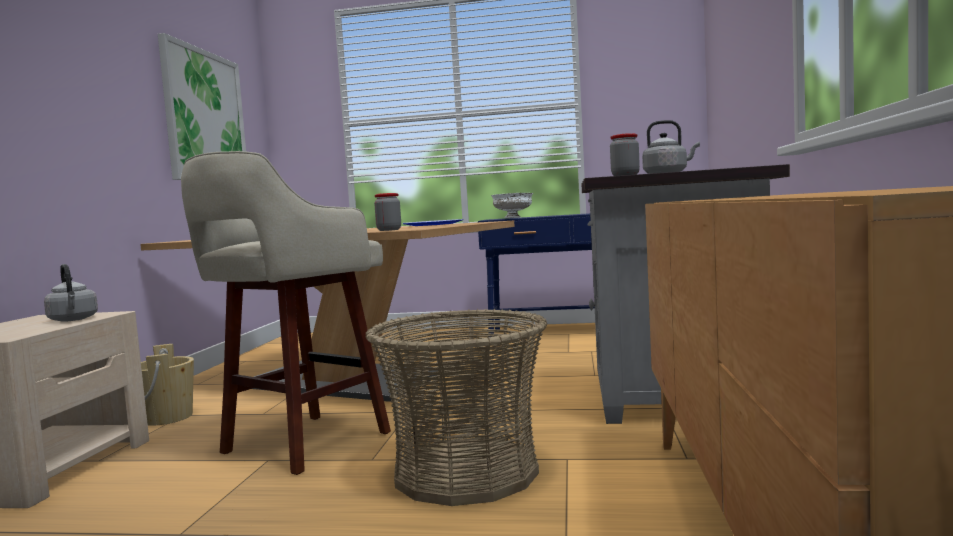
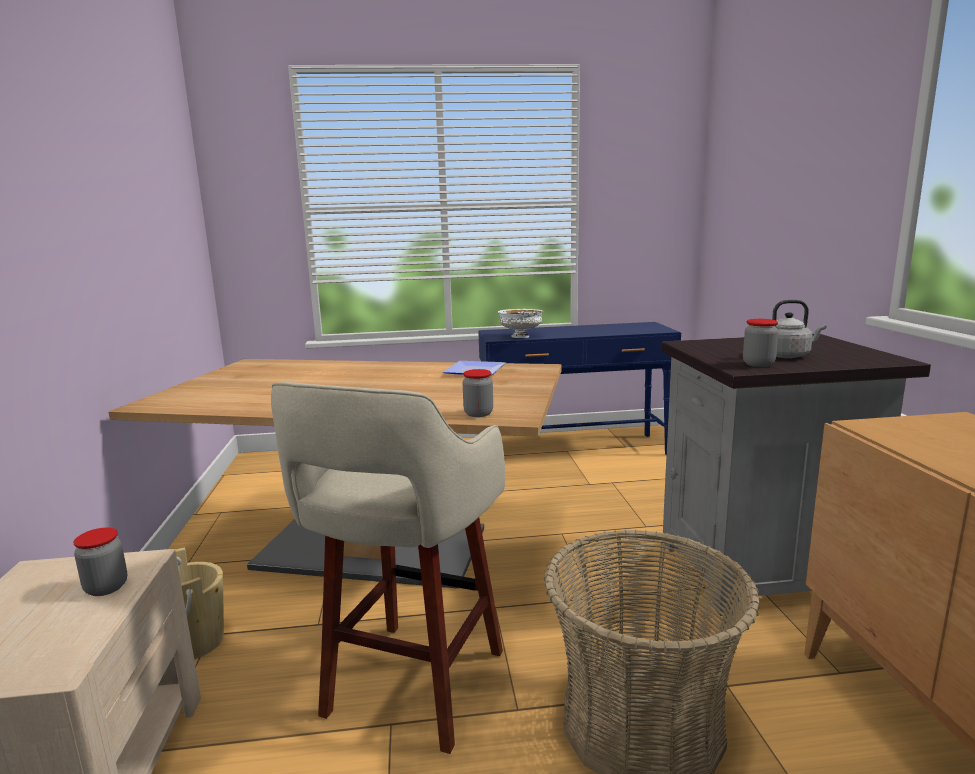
camera: 15 degrees left, 10 degrees up
(73, 320) = (106, 587): grey kettle -> jar
(205, 117) = (148, 215): picture -> none

